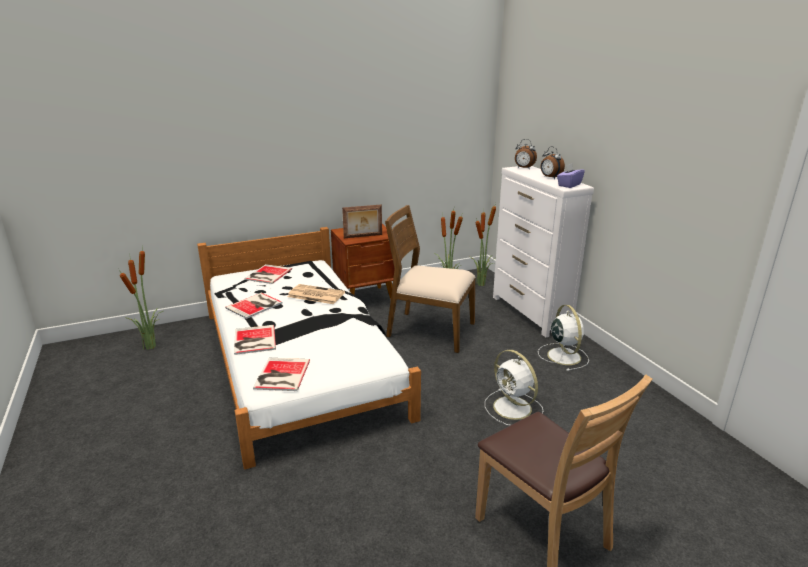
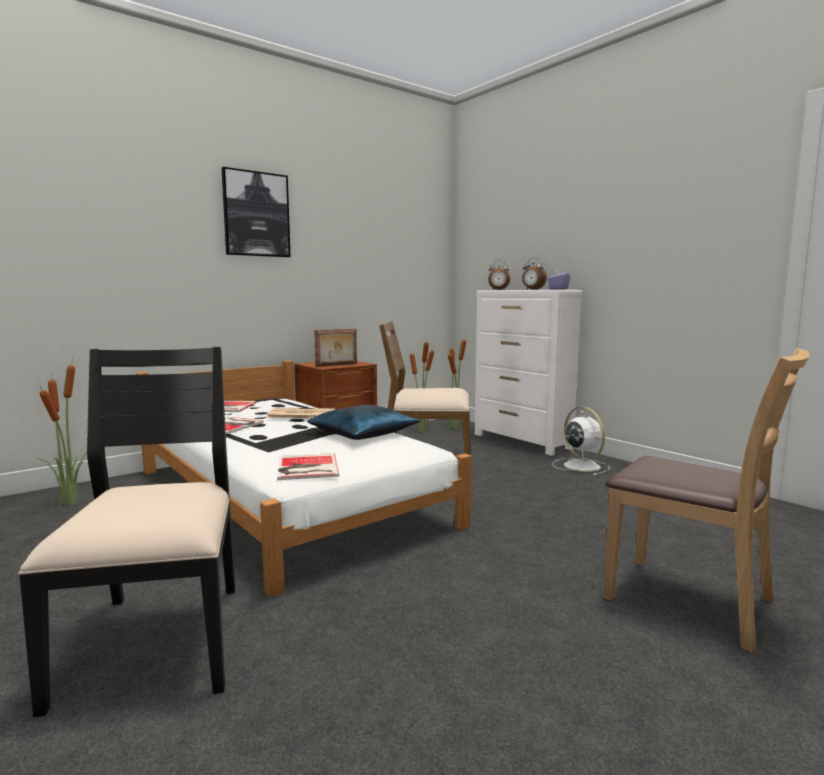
camera: 15 degrees left, 15 degrees down
(165, 494) = (158, 640): none -> black chair
(253, 340) = (247, 448): book -> none
(292, 101) = (256, 214): none -> picture
(349, 330) = (363, 434): none -> blue pillow
(513, 408) = (565, 507): white fan -> none

